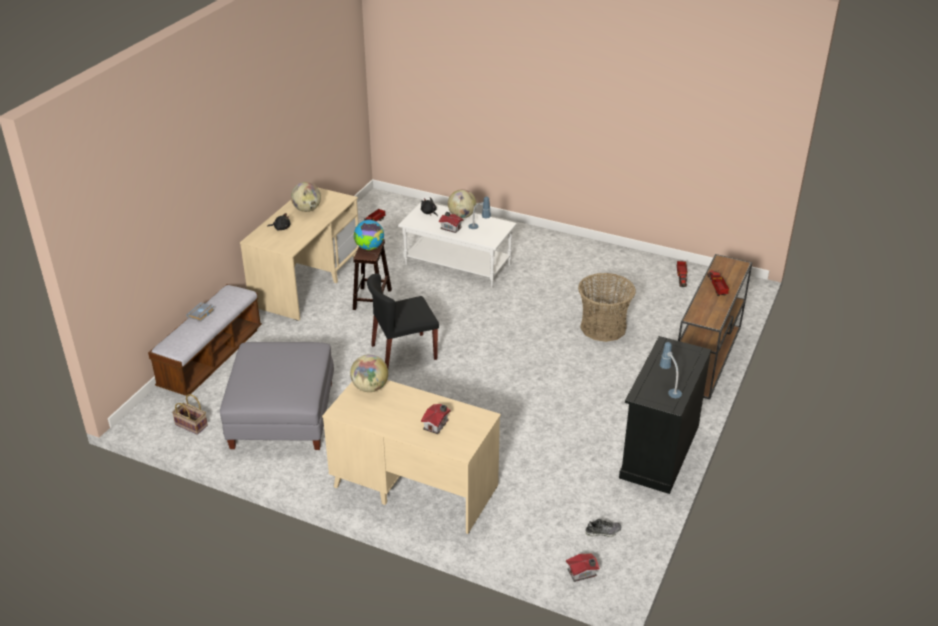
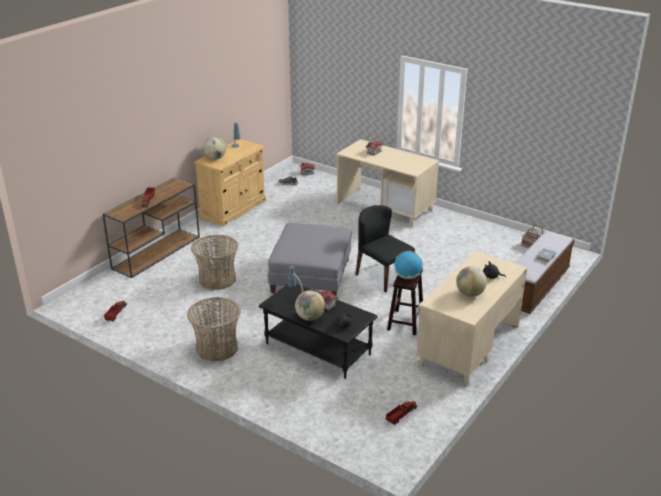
camera: 170 degrees left, 5 degrees down
(283, 414) = (470, 247): grey ottoman -> grey ottoman (310, 276)
(370, 387) = (410, 168): globe -> globe (215, 158)
(403, 352) = (382, 277): black chair -> black chair turned 120 degrees counterclockwise
(458, 264) = (317, 349): white coffee table -> black coffee table
(555, 256) = (217, 348): none -> basket
(659, 451) = (233, 209): black cabinet -> beige cabinet

